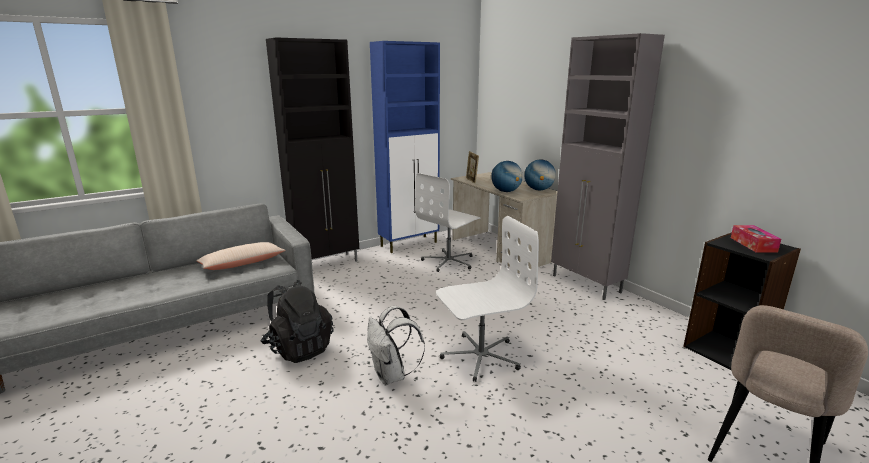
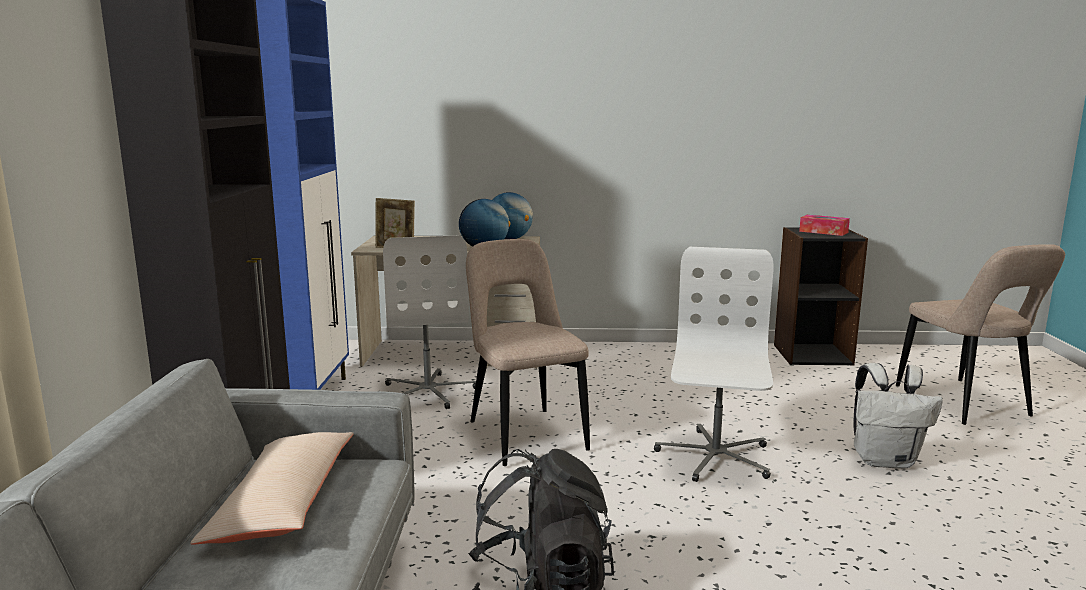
camera: 55 degrees left, 5 degrees down
(392, 375) = (705, 527): white backpack -> white backpack (885, 460)
(436, 297) = (524, 434): none -> beige chair
(586, 284) = (618, 351): grey cabinet -> none

